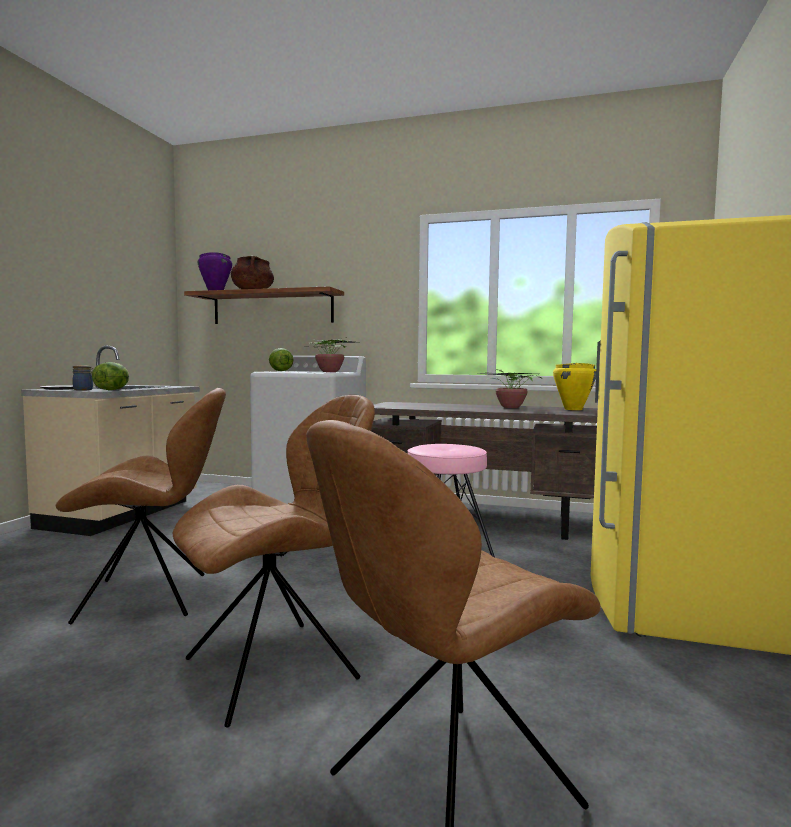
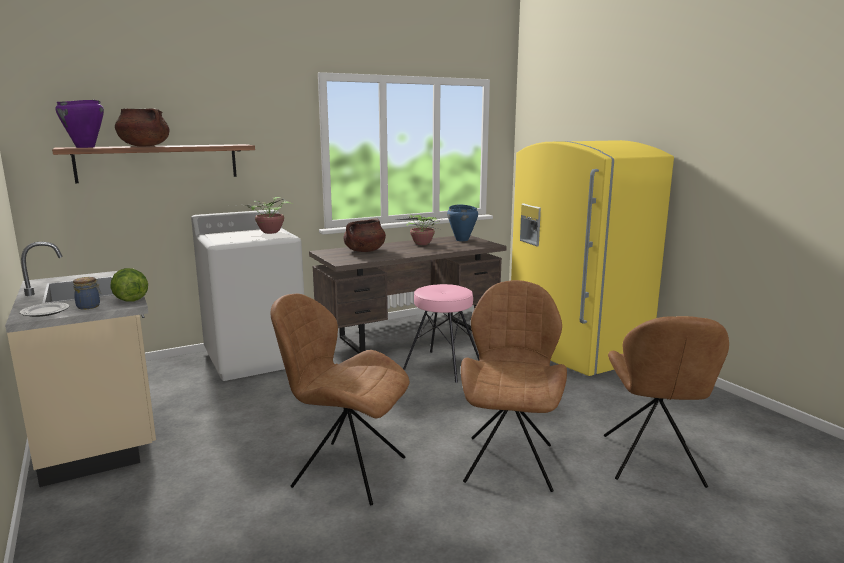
camera: 45 degrees left, 10 degrees up
(149, 597) = (346, 471): brown chair -> brown chair turned 105 degrees counterclockwise
(280, 371) = (213, 237): lettuce -> none
(430, 405) = (364, 251): none -> brown cooking pot
(573, 409) = (462, 240): yellow cooking pot -> blue cooking pot

